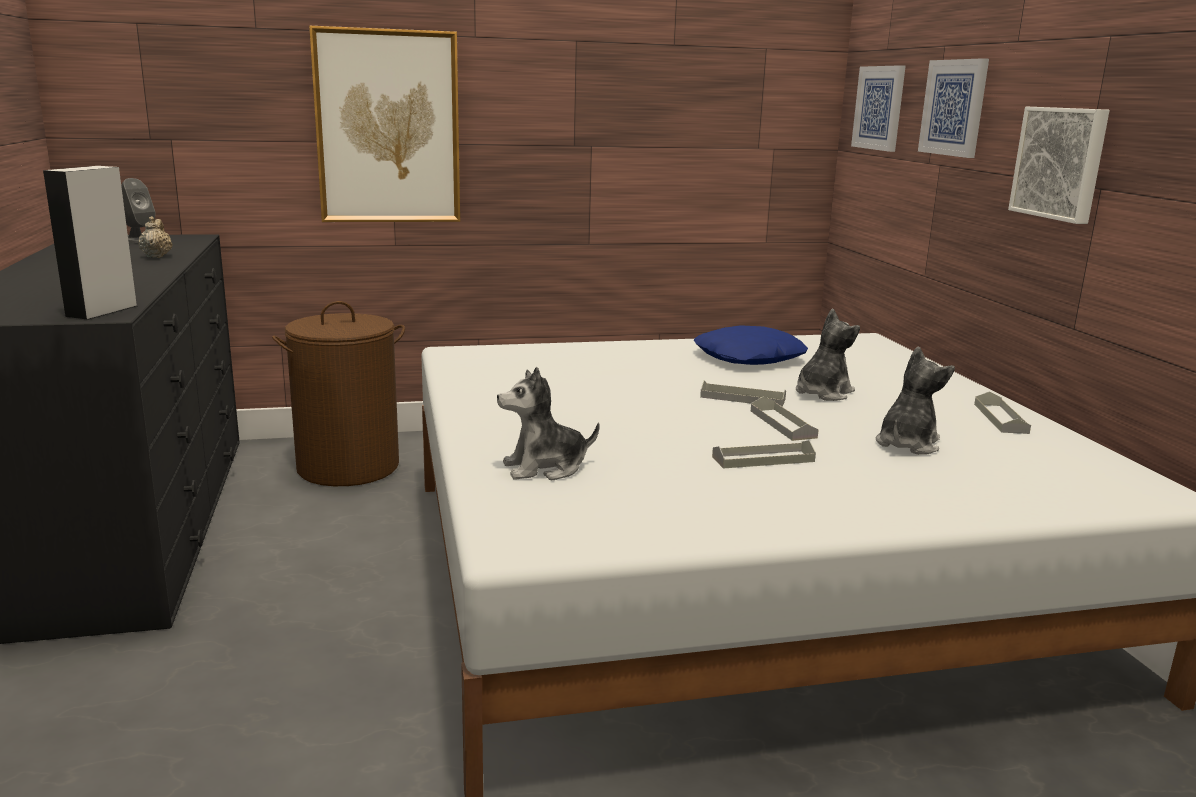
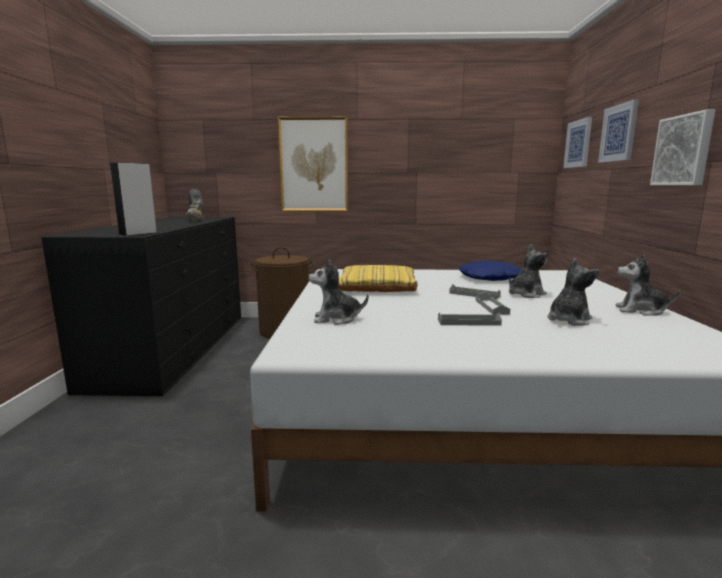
camera: 15 degrees right, 5 degrees down
(567, 386) = (377, 286): none -> yellow pillow
(1000, 418) = (641, 311): grey tray -> plush toy

